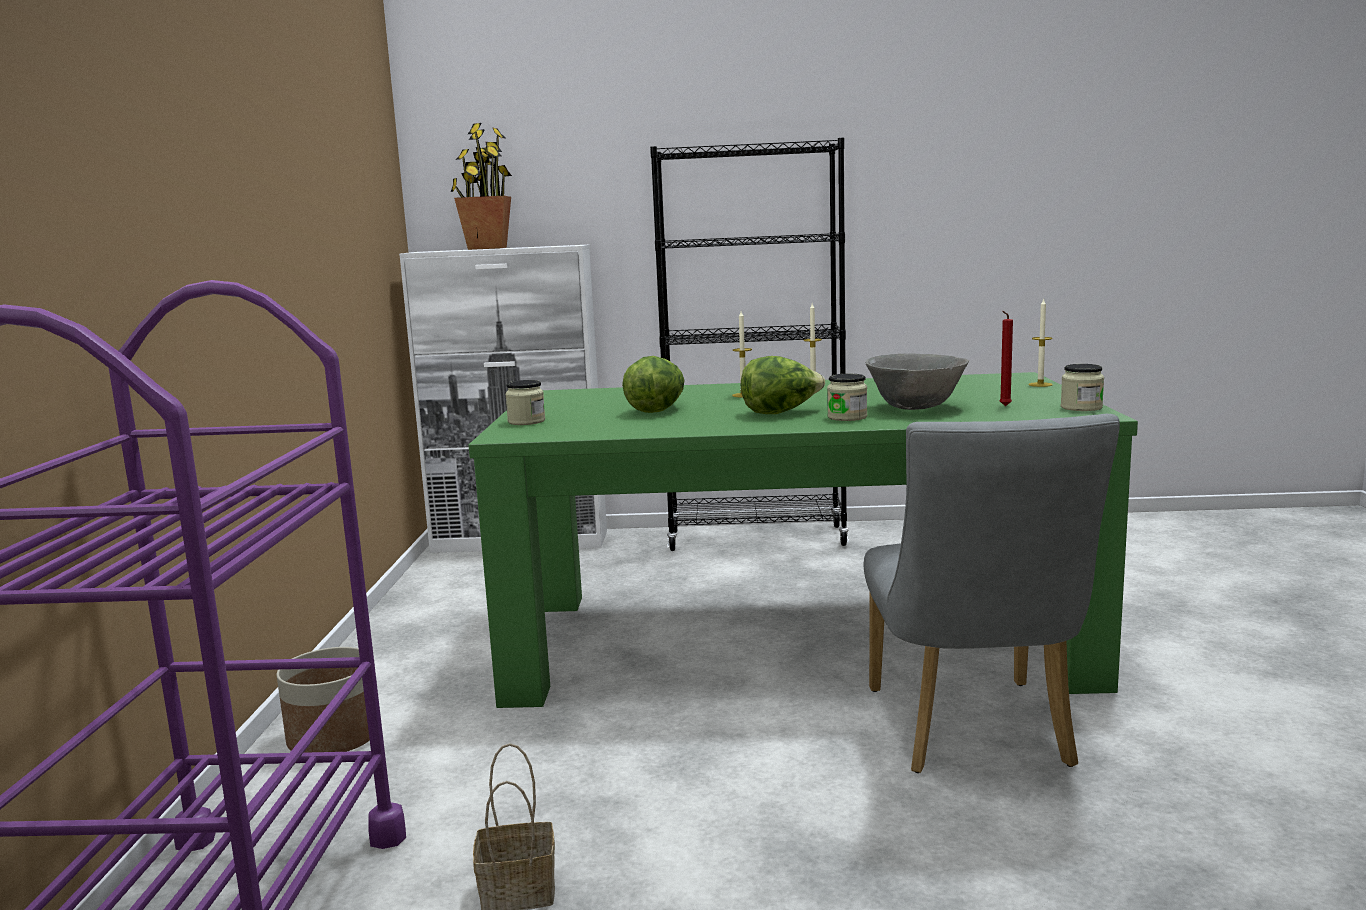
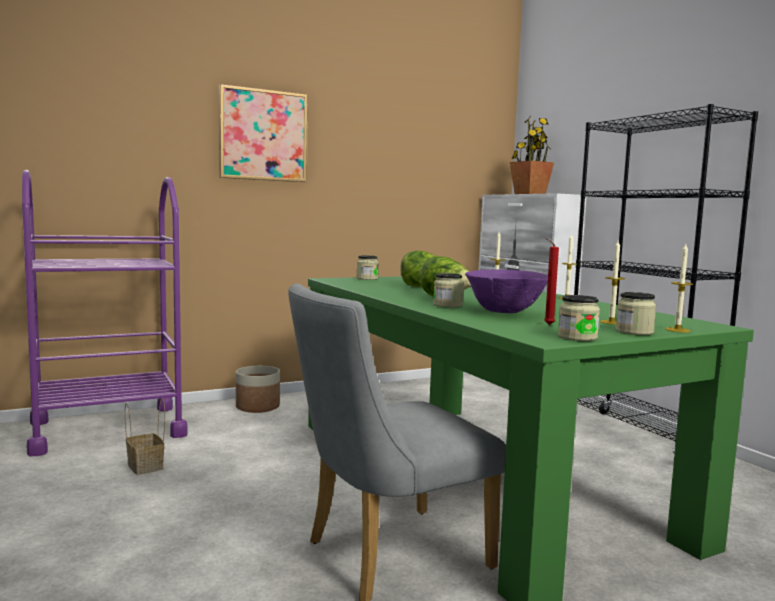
camera: 60 degrees right, 5 degrees down
(190, 161) = (263, 135): none -> picture
(916, 408) = (505, 312): grey bowl -> purple bowl
(993, 392) = (611, 322): none -> candle
(1050, 393) = (634, 332): none -> jar

